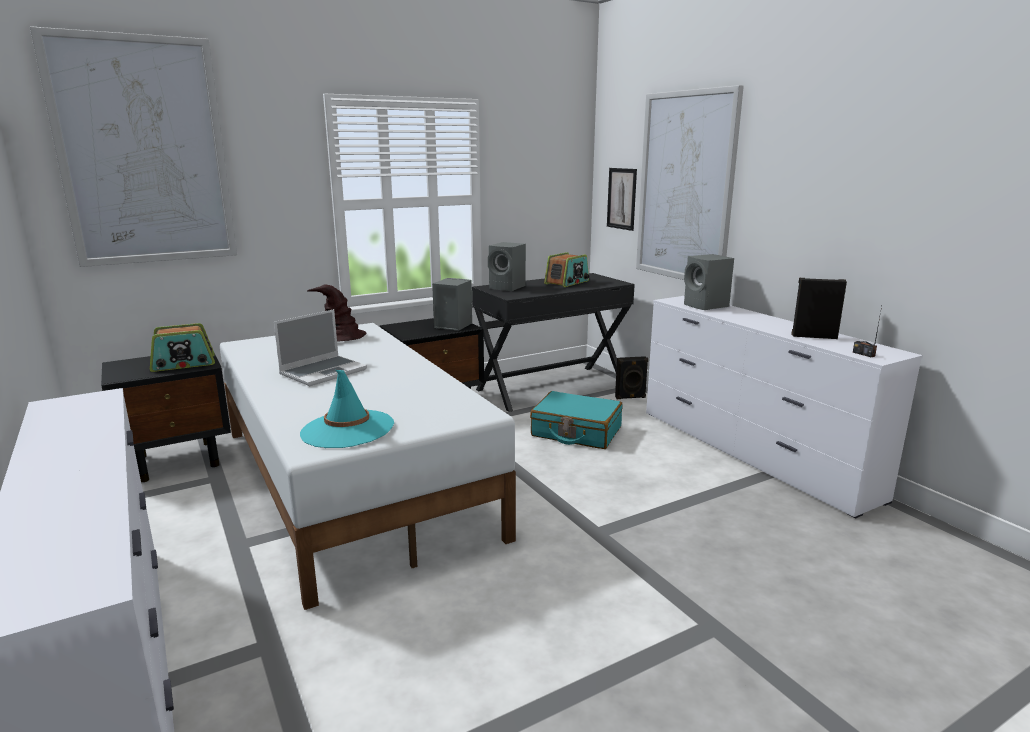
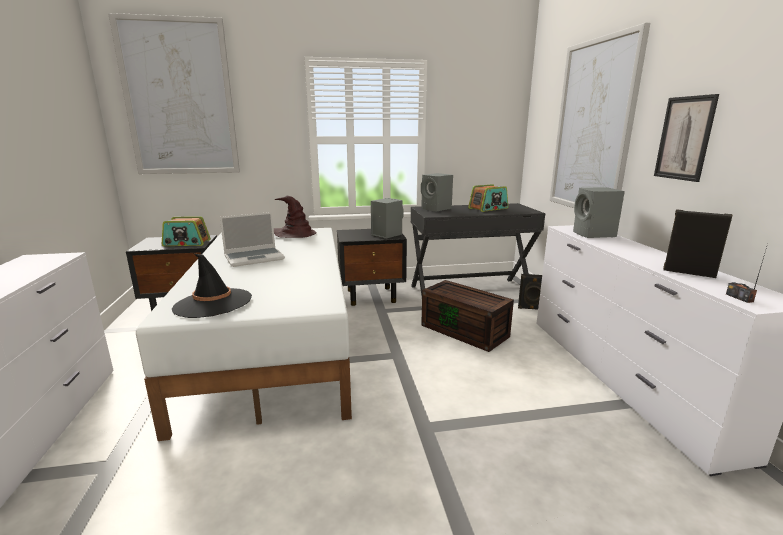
camera: 20 degrees right, 0 degrees up
(347, 429) = (213, 303): turquoise hat -> black hat
(576, 432) = (466, 331): turquoise suitcase -> brown storage box
(621, 198) = (545, 141): picture -> picture (684, 138)

